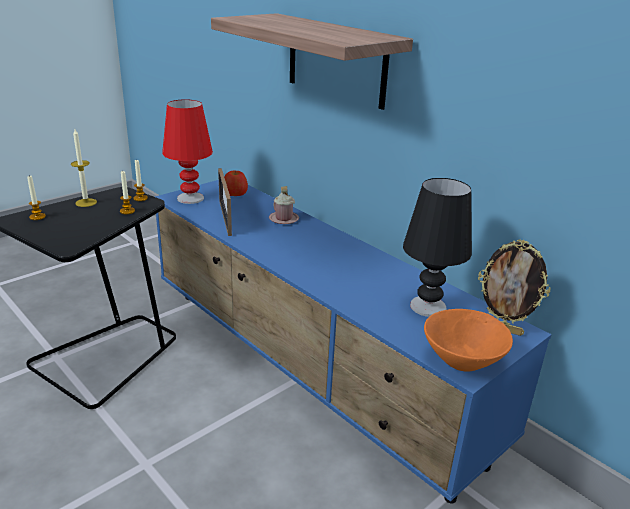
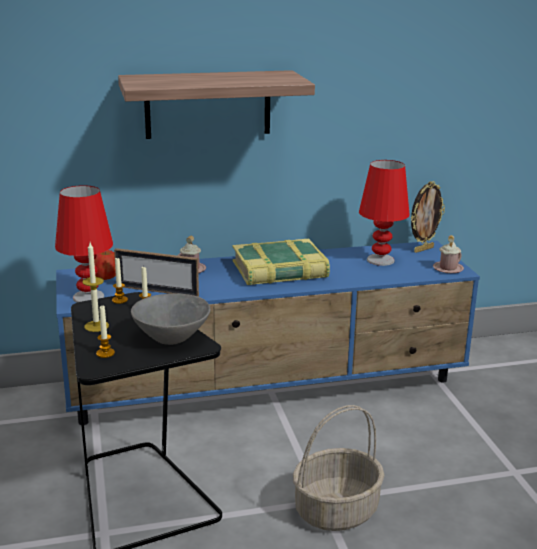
camera: 60 degrees left, 5 degrees down
(77, 233) = (172, 338): none -> grey bowl
(134, 480) = (336, 510): none -> basket
(327, 257) = (280, 271): none -> book
(428, 306) = (380, 260): black table lamp -> red table lamp
(463, 361) = (448, 269): orange bowl -> pink mug

